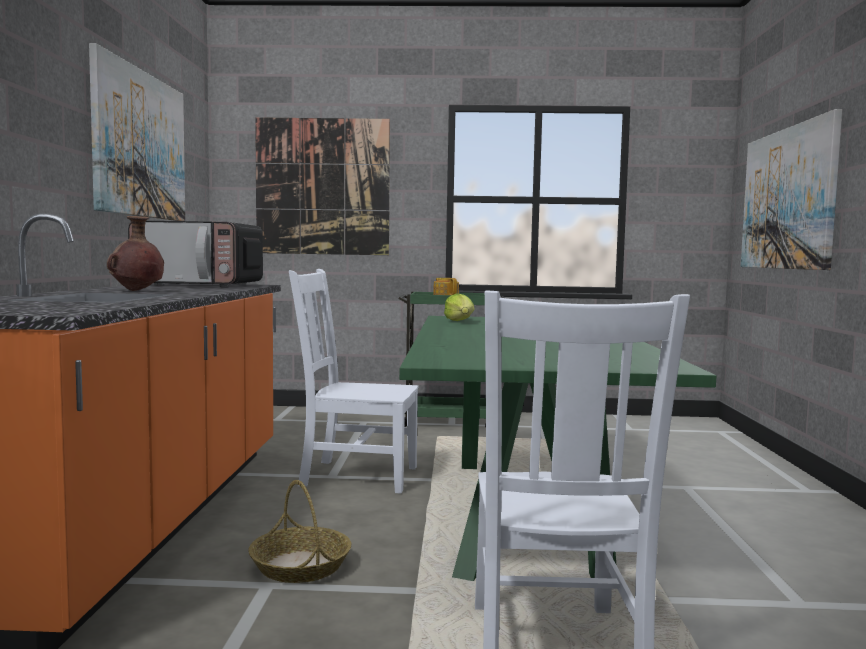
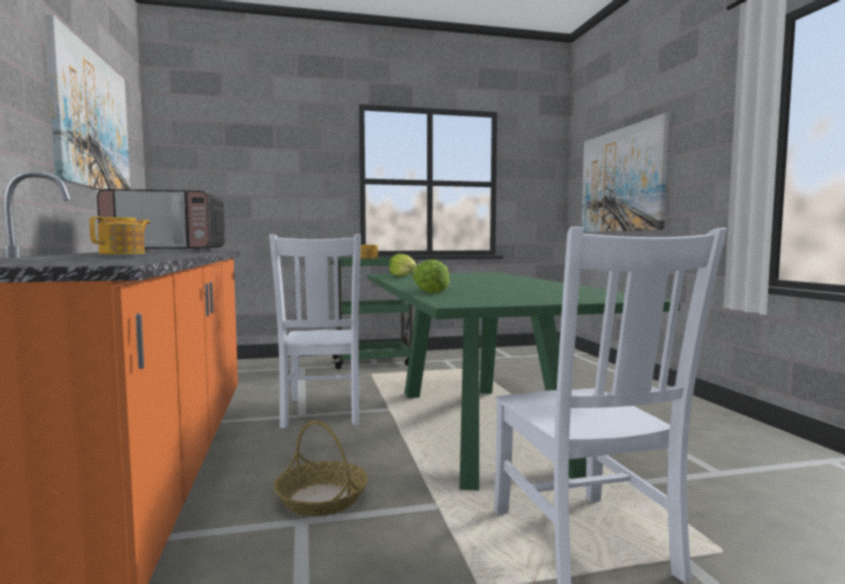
camera: 15 degrees left, 0 degrees up
(136, 291) = (123, 254): brown vase -> teapot
(322, 187) = (252, 169): picture -> none
(355, 476) = (322, 412): white chair -> white chair turned 90 degrees counterclockwise
(443, 345) = (432, 291): none -> lettuce

